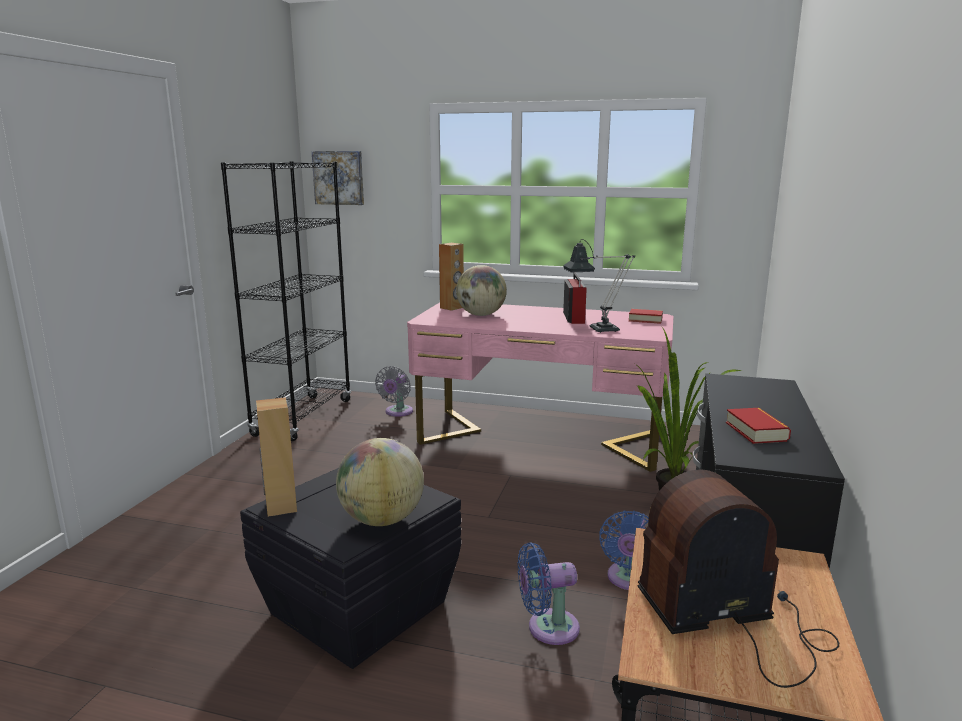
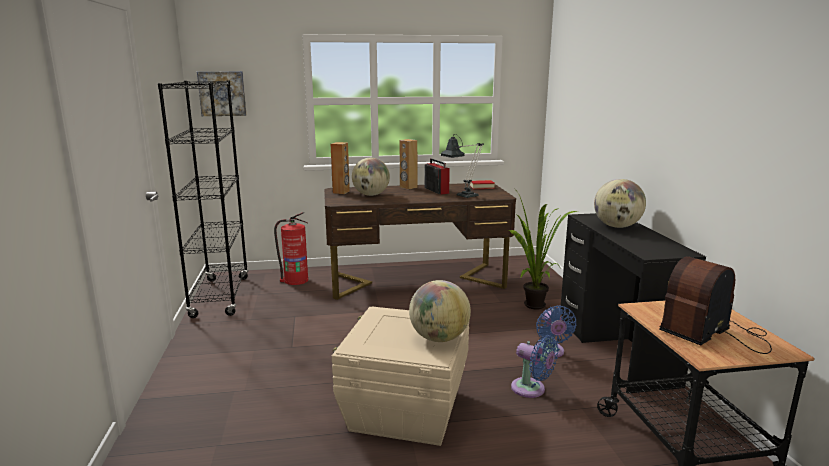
camera: 25 degrees left, 0 degrees up
(280, 507) = (360, 346): brown speaker -> brown speaker (408, 187)
(356, 607) = (404, 411): black storage box -> beige storage box
(397, 412) = (295, 280): grey fan -> fire extinguisher
(539, 438) = (416, 280): pink desk -> brown desk
(547, 628) = (531, 389): blue fan -> blue fan turned 105 degrees counterclockwise
(756, 403) = (617, 226): none -> globe
(756, 431) = (638, 241): book -> none

